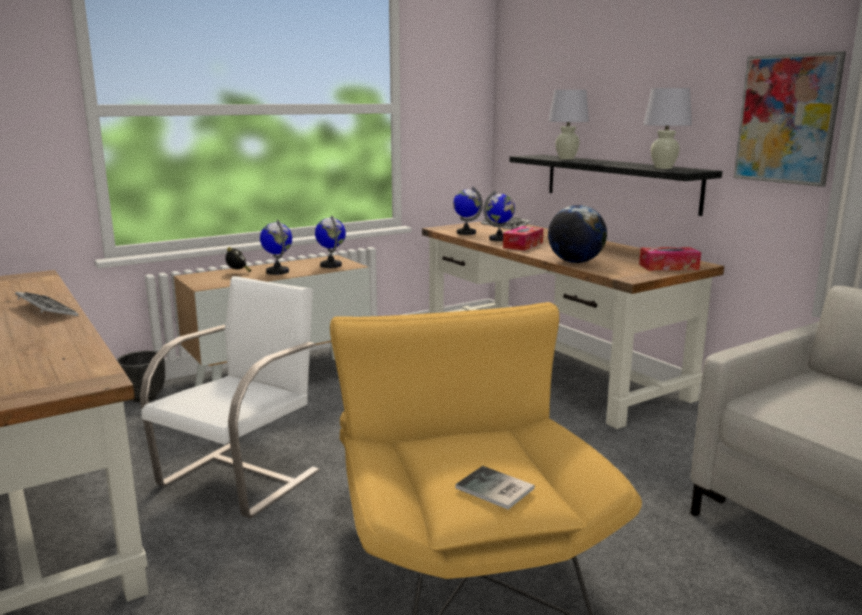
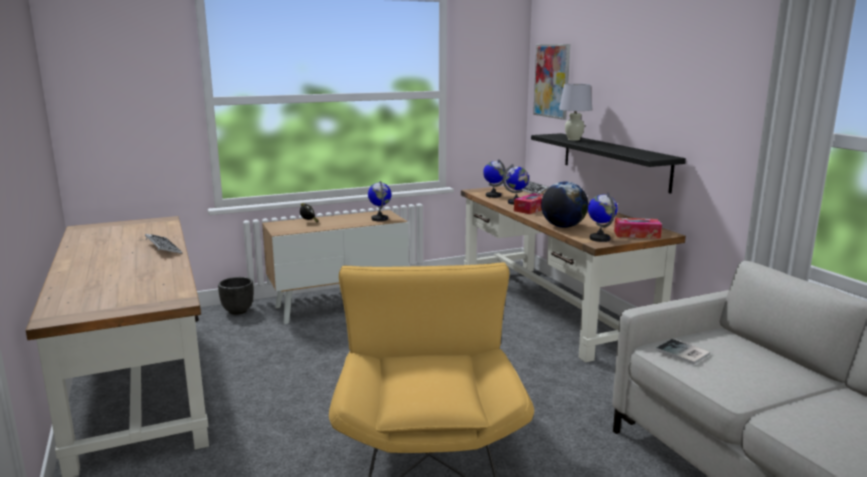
camera: 10 degrees right, 0 degrees up
(242, 477) = (290, 375): white chair -> none
(277, 272) = (337, 222): globe -> globe (600, 238)
(495, 490) = (431, 395): book -> book (683, 353)
(663, 168) = (639, 153): white table lamp -> none
(786, 119) = (730, 120): picture -> picture (552, 81)

